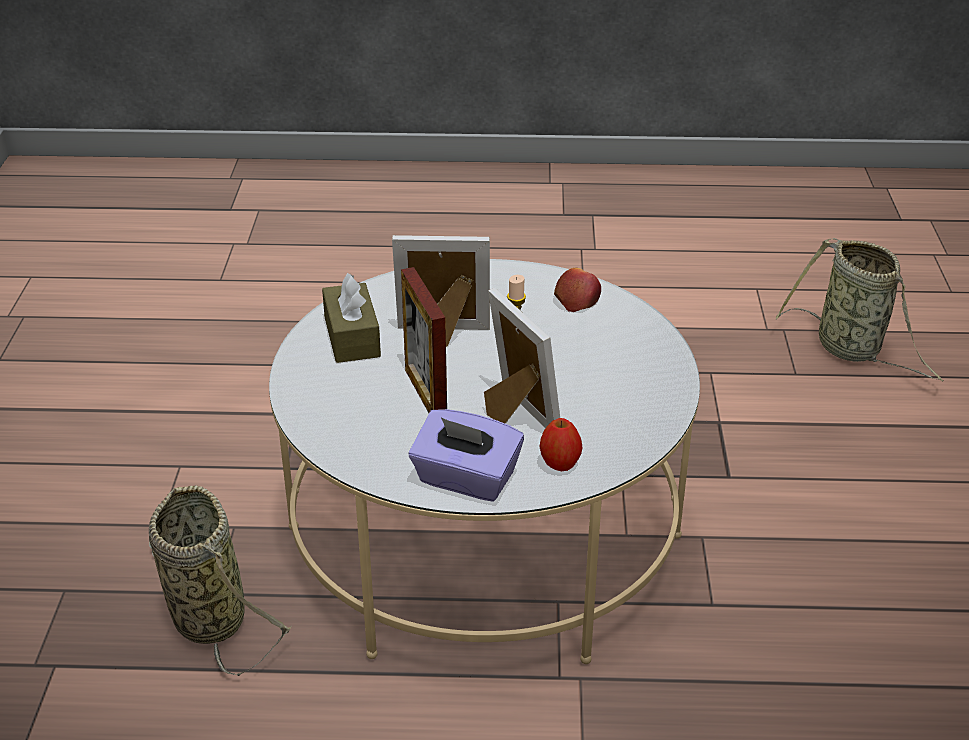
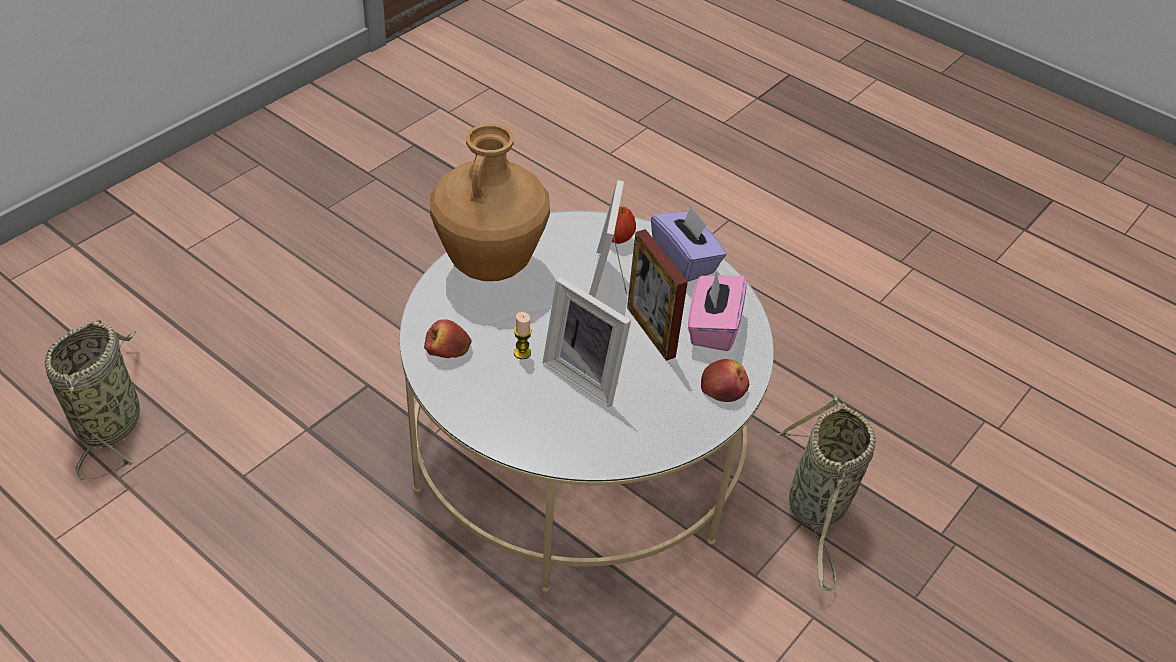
camera: 145 degrees left, 10 degrees up
(312, 385) = (724, 387): none -> apple
(352, 337) = (655, 417): brown tissue box -> none
(370, 429) = (712, 327): none -> pink tissue box
(425, 395) = (651, 332): picture frame -> picture frame turned 135 degrees clockwise
(641, 372) = (490, 265): none -> brown vase

